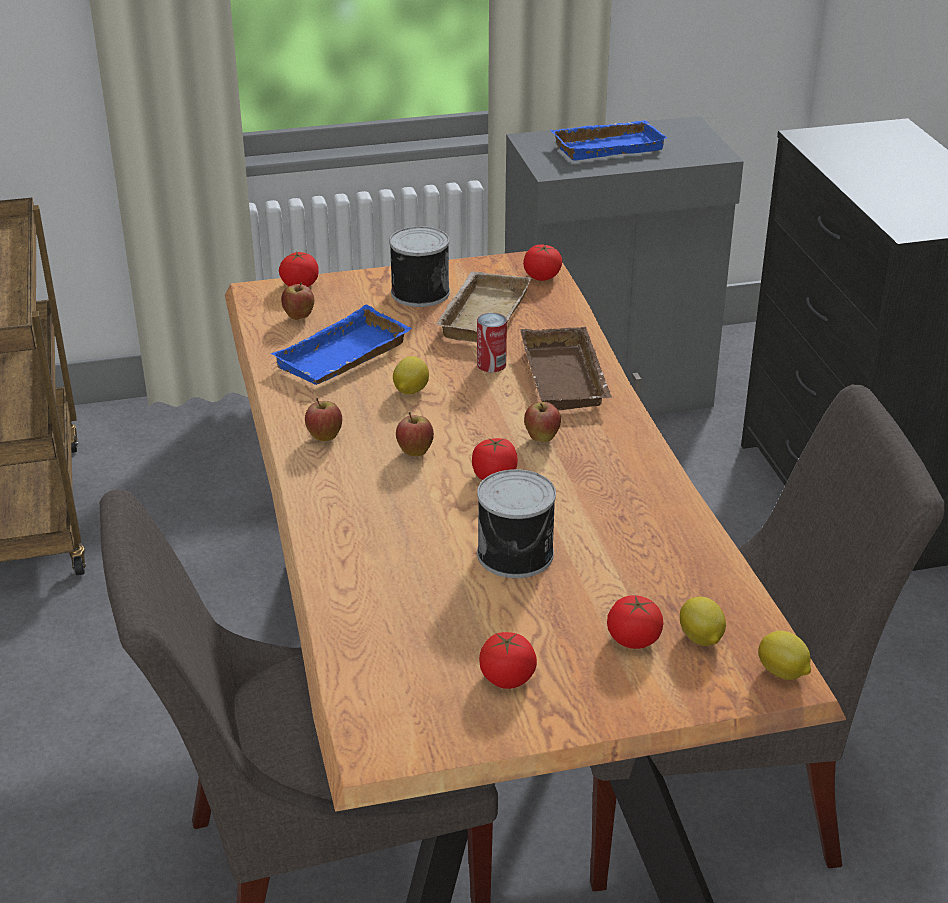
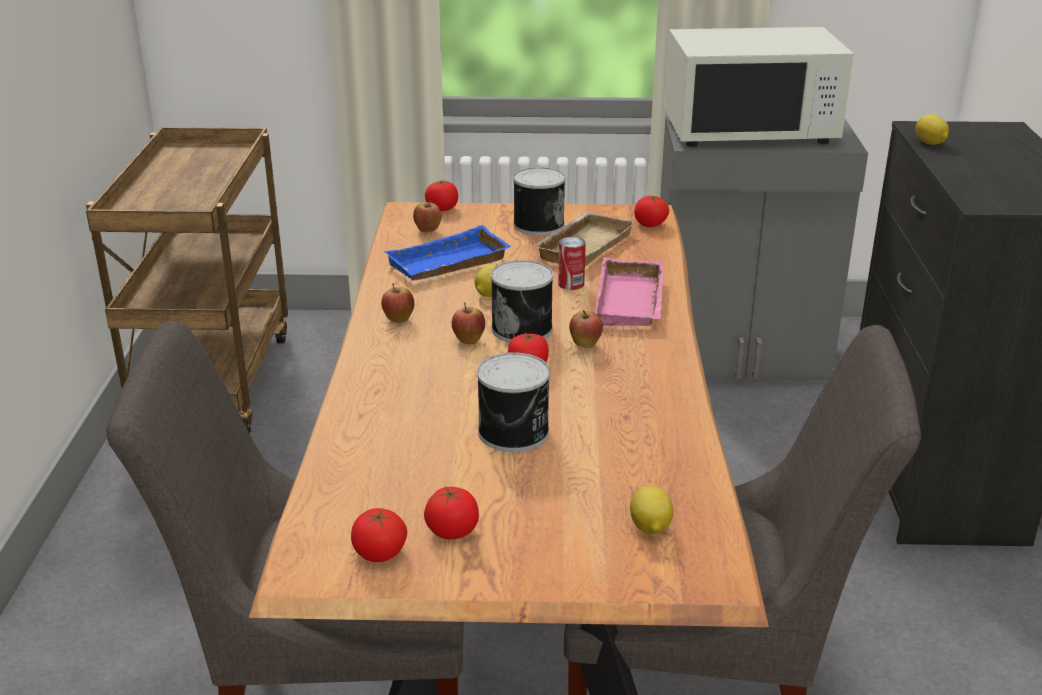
camera: 15 degrees right, 5 degrees down
(466, 427) = (523, 328): none -> can
(568, 378) = (633, 302): brown tray -> pink tray
(608, 146) = (749, 131): blue tray -> white microwave
(633, 639) = (585, 518): tomato -> tomato (379, 553)
(783, 673) = (716, 571): lemon -> lemon (930, 143)

